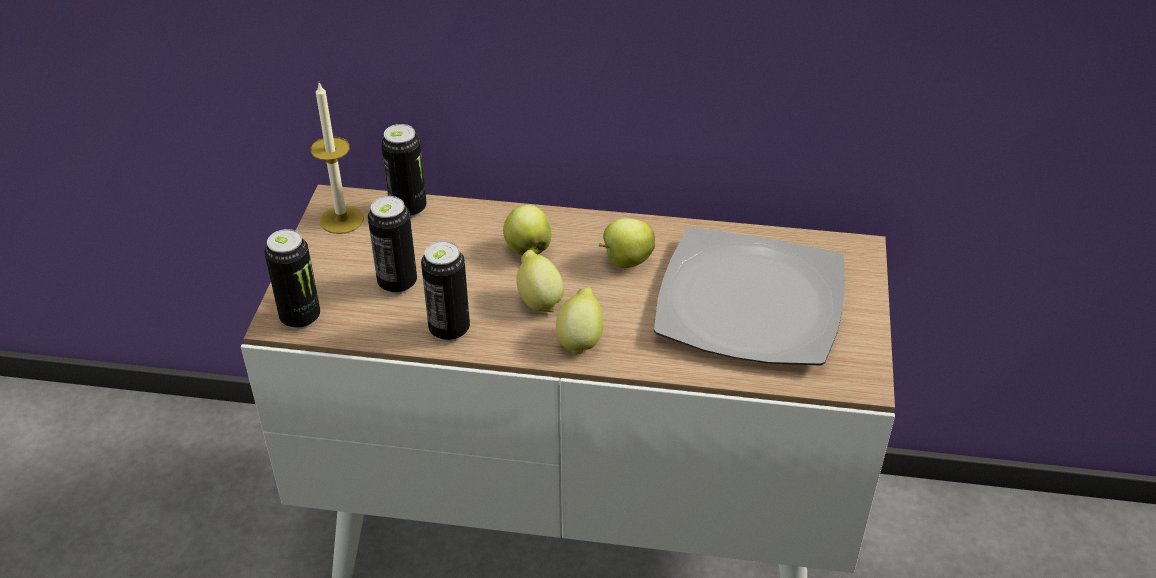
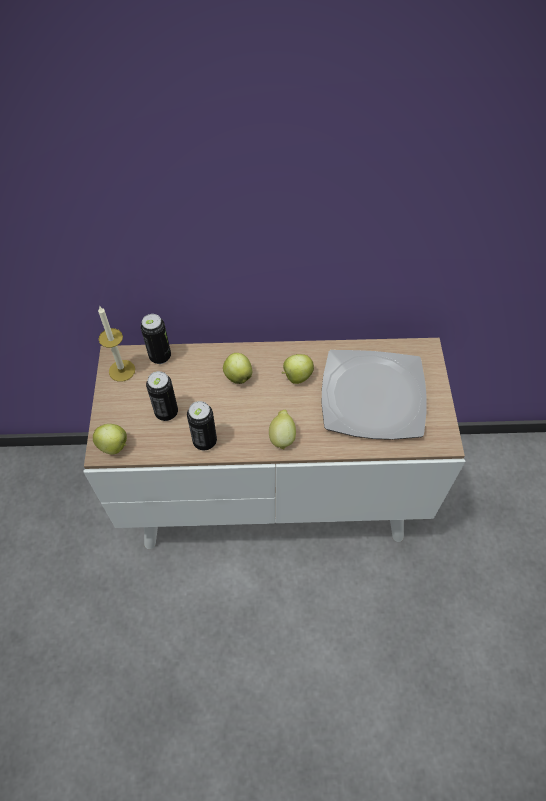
camera: 10 degrees left, 15 degrees up
(300, 317) = (114, 446): can -> apple
(539, 300) = (252, 412): lemon -> none

